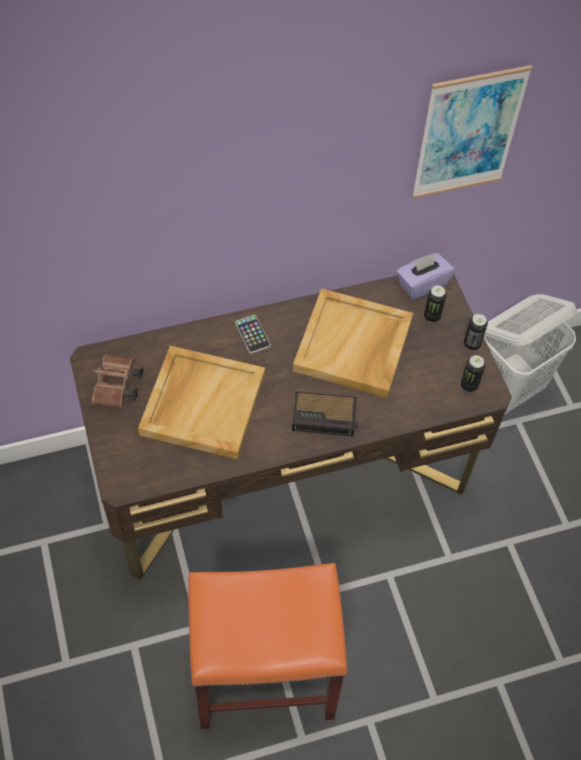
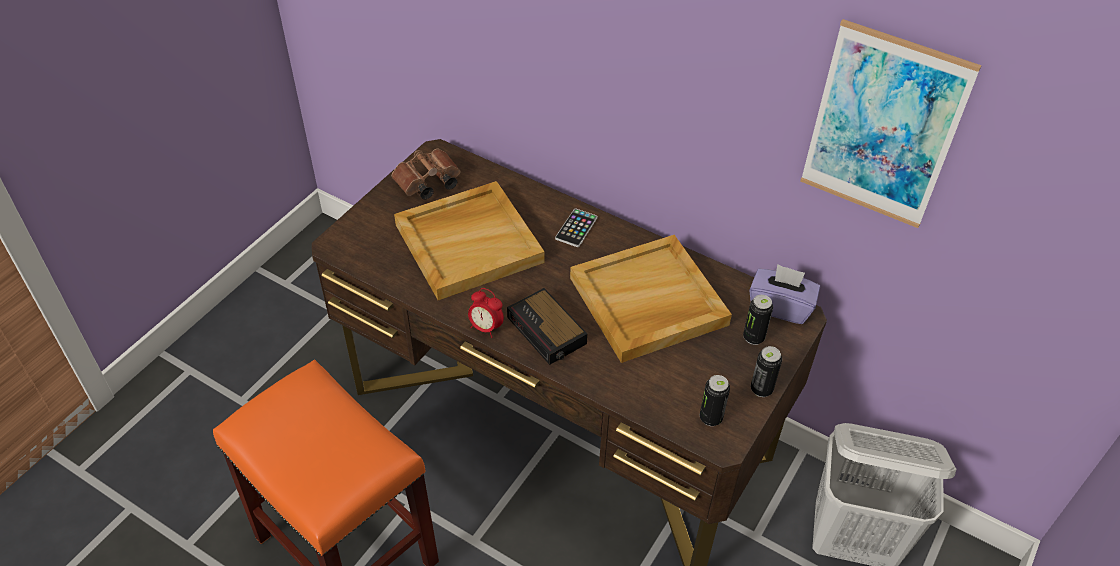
camera: 50 degrees right, 10 degrees down
(289, 448) = (486, 328): none -> alarm clock

